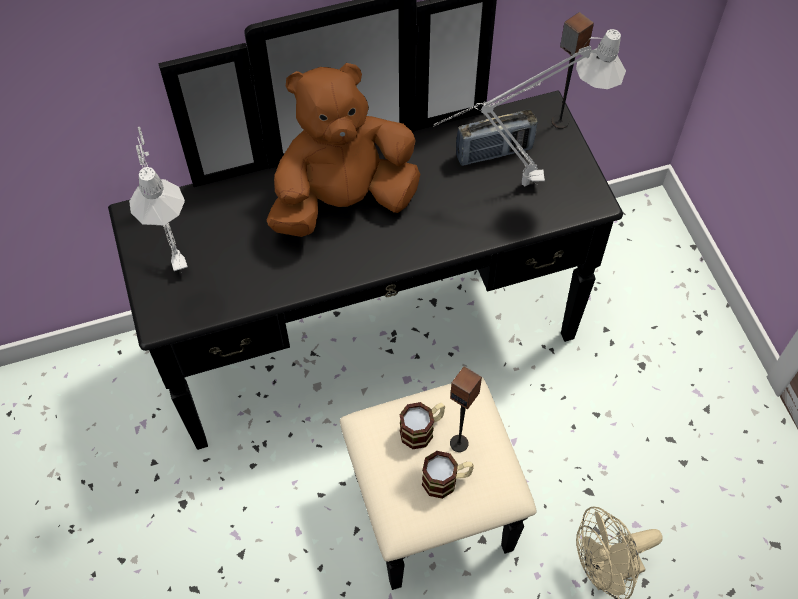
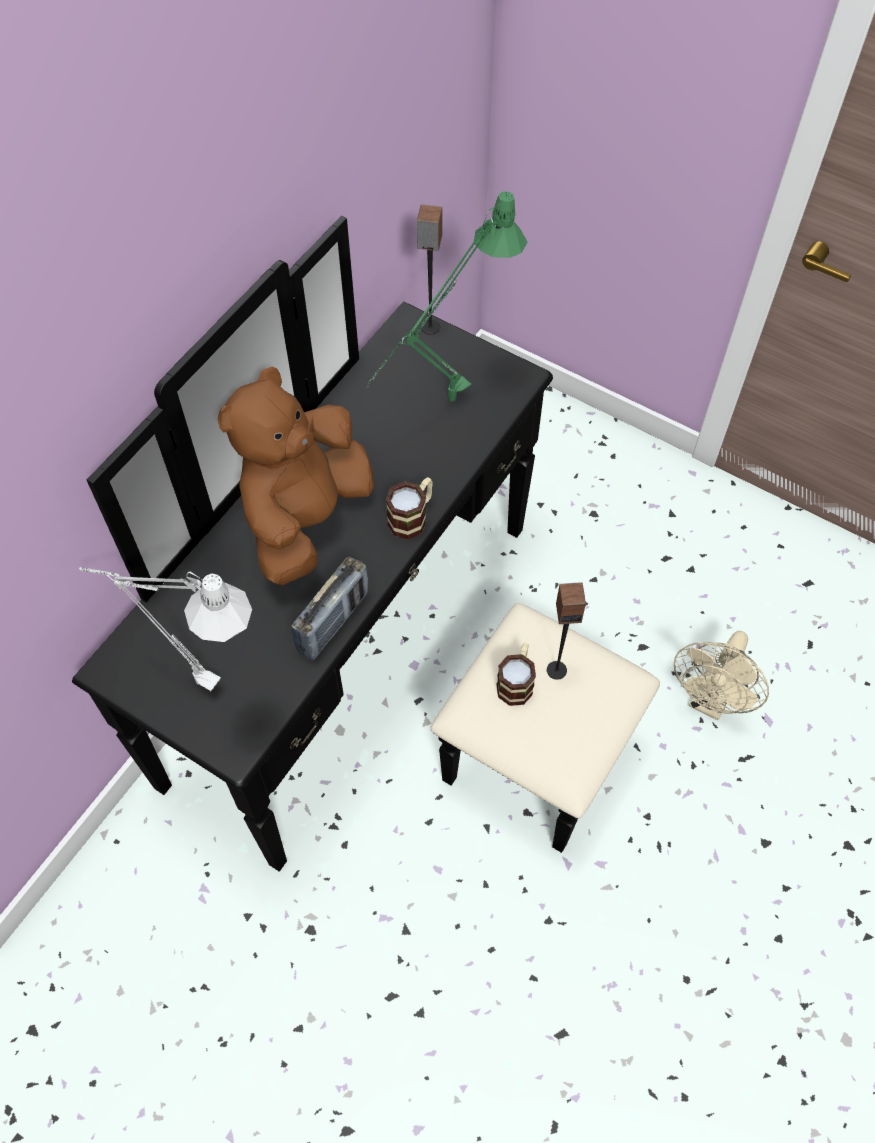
camera: 40 degrees left, 0 degrees up
(446, 480) = (575, 708): mug -> mug (412, 517)
(494, 152) = (399, 389): radio -> radio (333, 622)
(513, 186) = (443, 407): grey table lamp -> green table lamp

